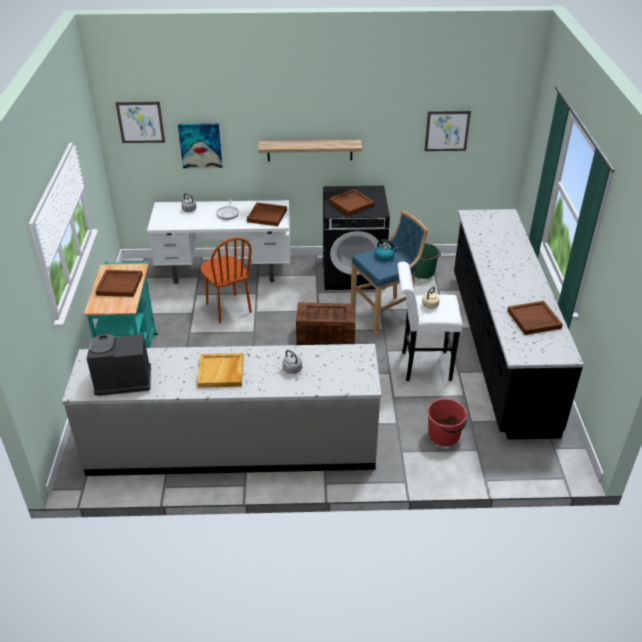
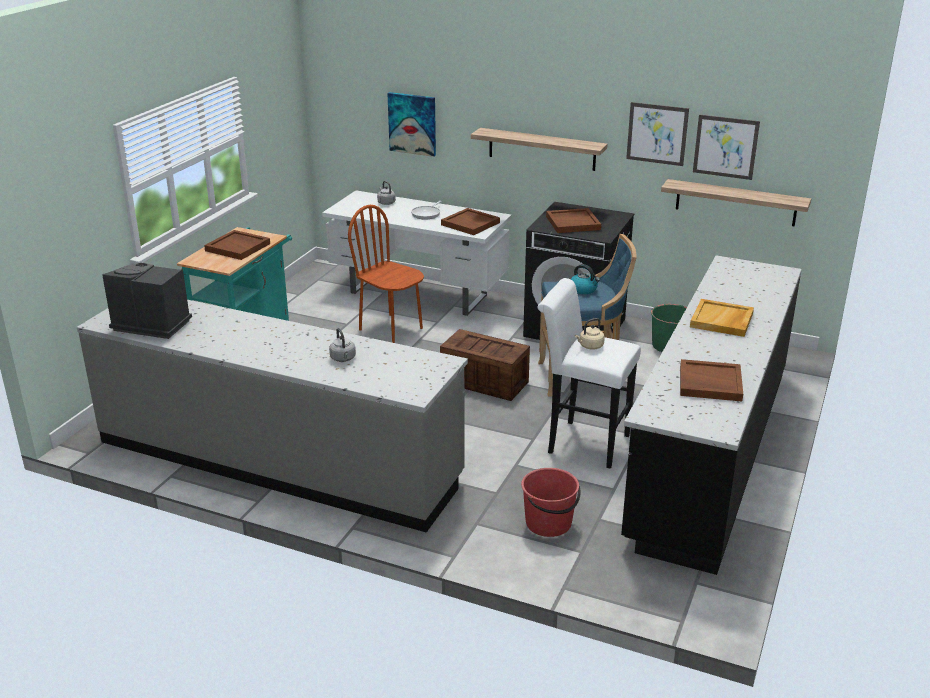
camera: 25 degrees right, 10 degrees down
(140, 122) = (349, 85): picture -> picture (657, 134)
(221, 372) = (261, 342): beige tray -> beige tray (722, 320)
(228, 308) = (391, 328): brown chair -> brown chair turned 135 degrees clockwise
(454, 167) = (735, 202): none -> shelf

